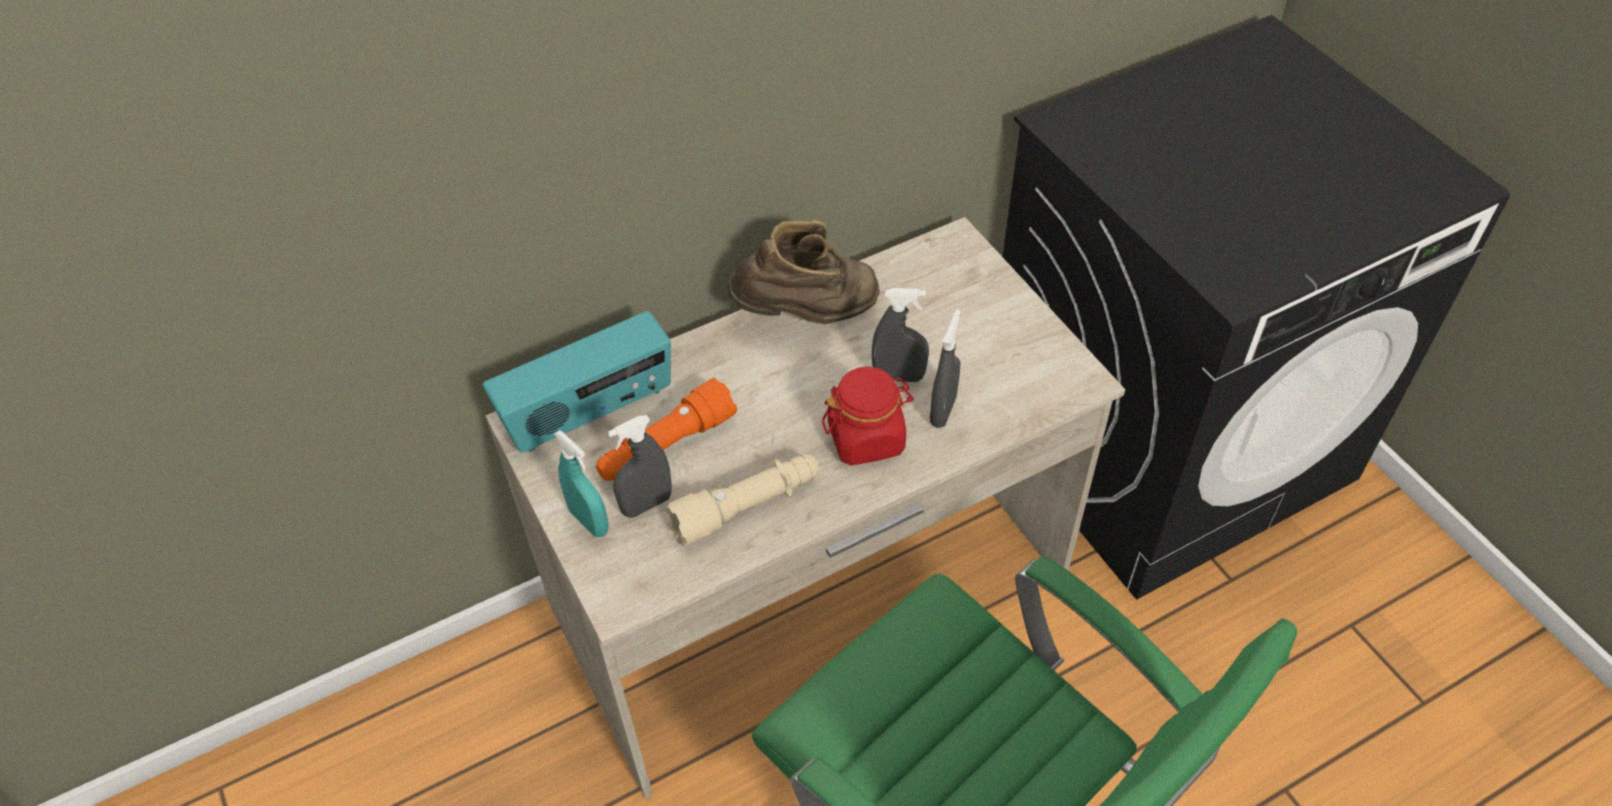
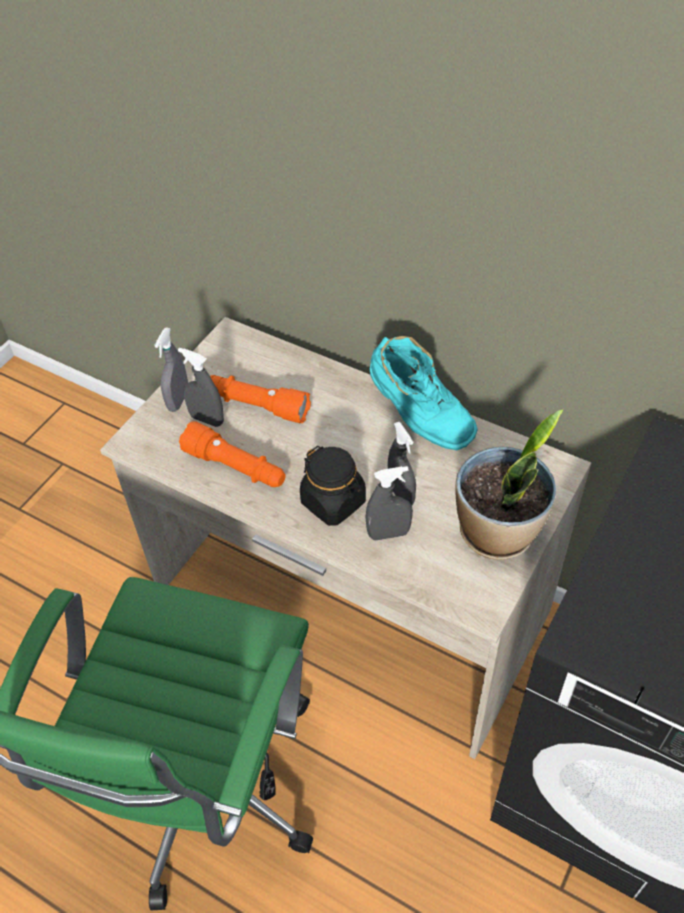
camera: 60 degrees right, 0 degrees up
(589, 521) = (178, 400): turquoise spray bottle -> grey spray bottle
(590, 412) = (258, 358): radio -> none
(747, 507) = (236, 467): beige flashlight -> orange flashlight
(808, 315) = (418, 420): brown boot -> turquoise boot
(866, 438) = (333, 502): red jar -> black jar
(1002, 325) = (498, 533): none -> potted plant

